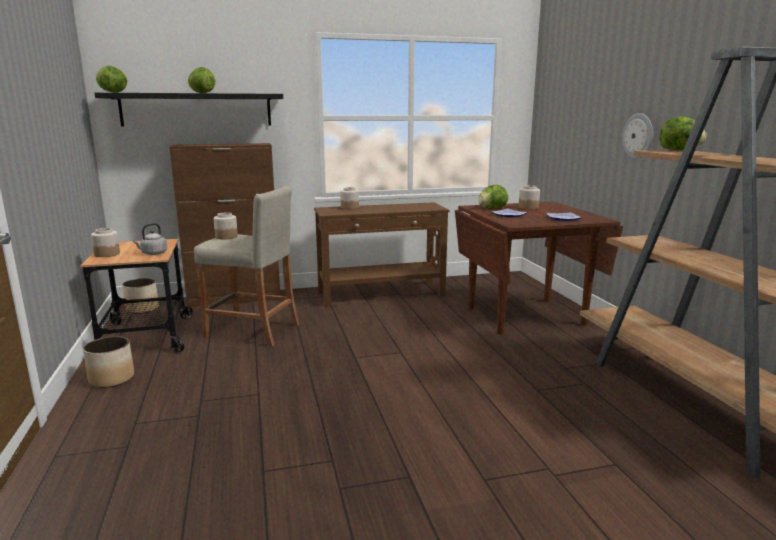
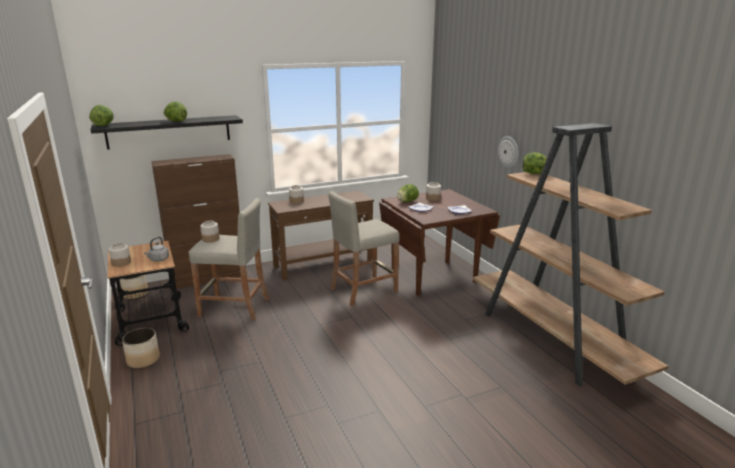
camera: 10 degrees left, 5 degrees up
(426, 324) = (363, 290): none -> beige stool

